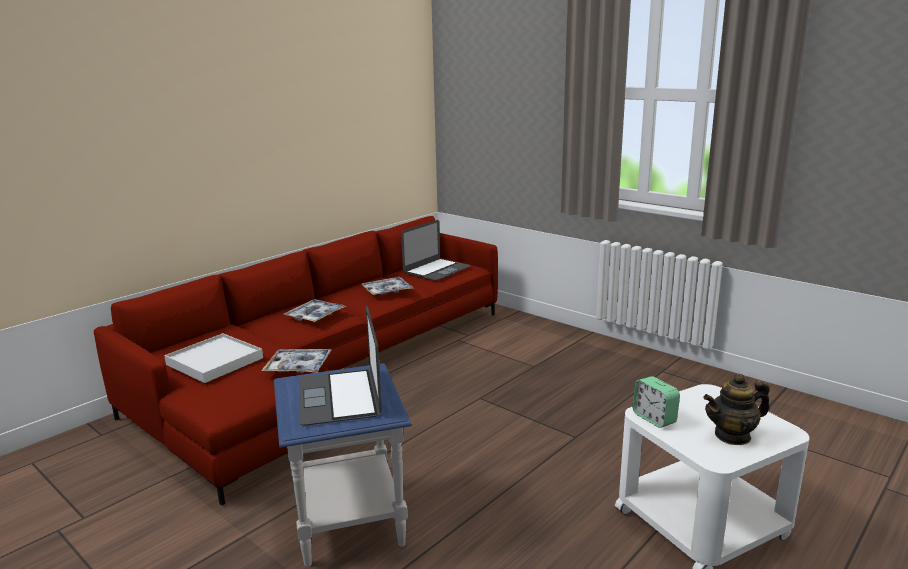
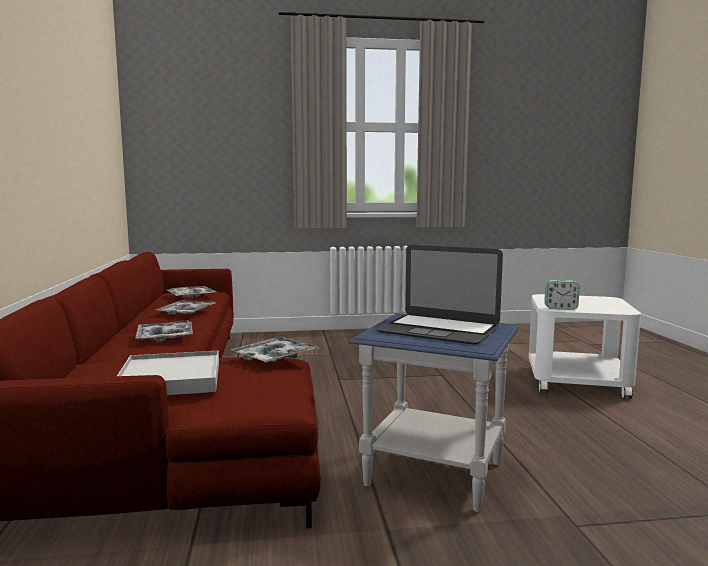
camera: 50 degrees left, 10 degrees down
(437, 270) = (191, 296): laptop -> tray
(732, 436) = (601, 304): teapot -> none

